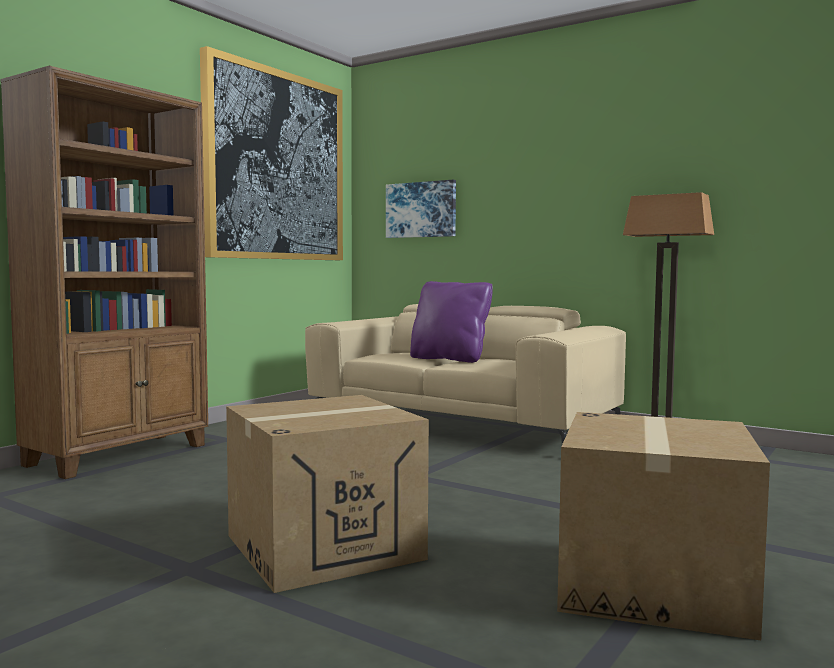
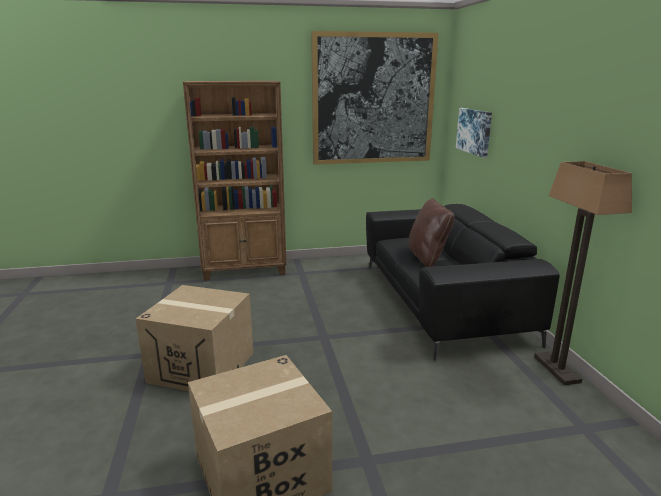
camera: 45 degrees right, 15 degrees up
(450, 359) = (428, 258): purple pillow -> brown pillow
(461, 424) = (441, 301): beige sofa -> black sofa

